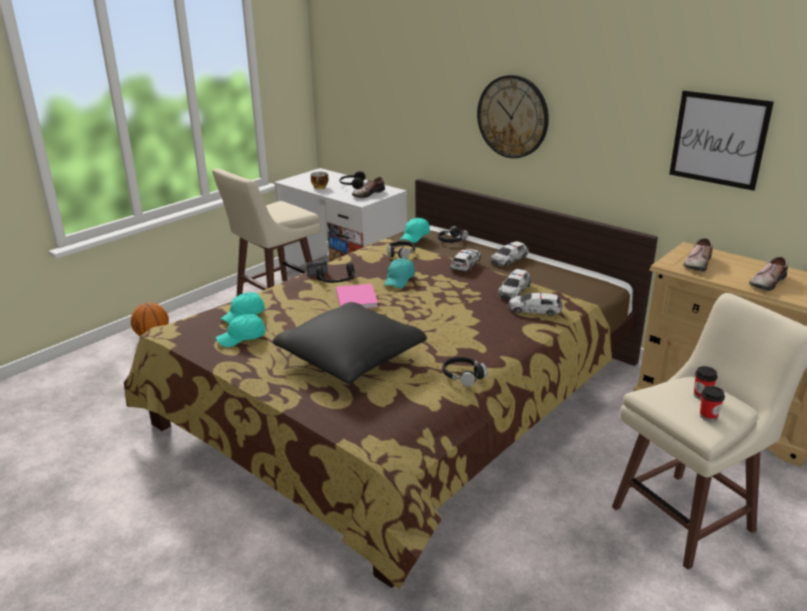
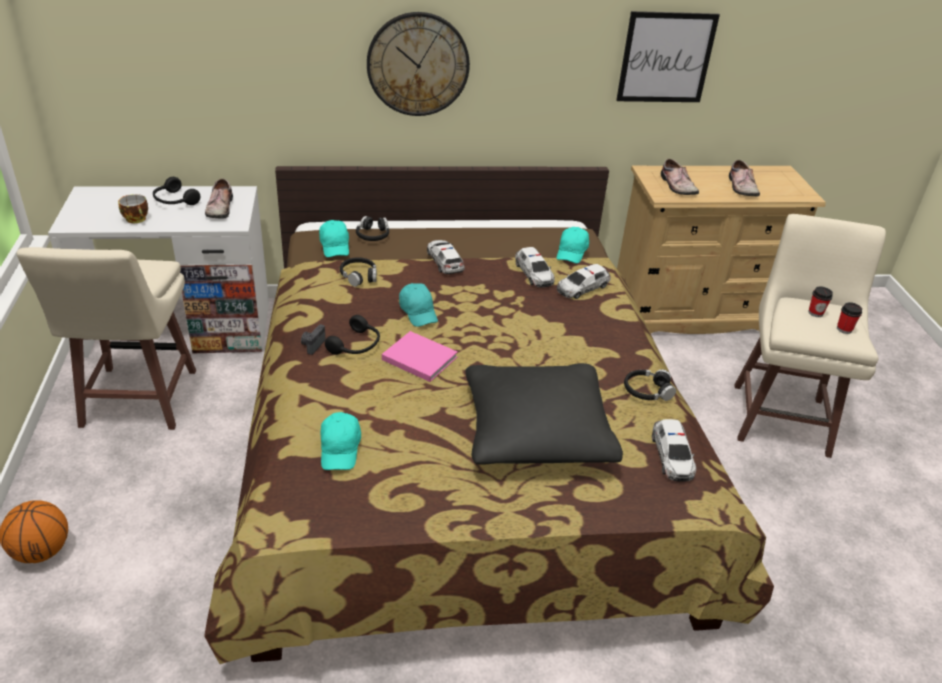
camera: 50 degrees left, 10 degrees up
(242, 338) = (394, 479): turquoise cap -> turquoise cap (572, 252)
(508, 259) = (462, 237): toy car -> toy car (672, 456)

